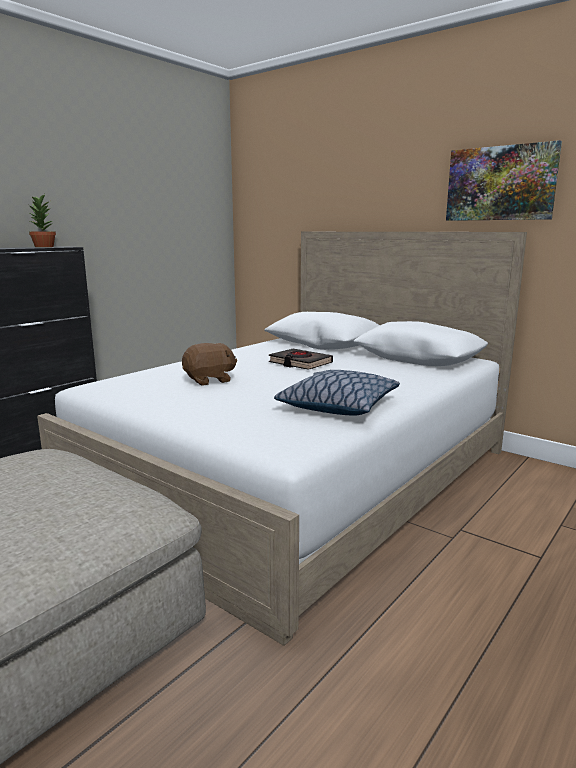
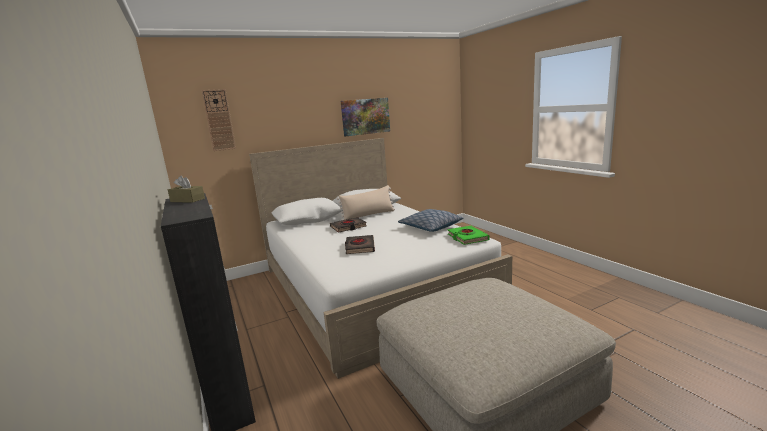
camera: 65 degrees left, 0 degrees up
(44, 247) = (187, 200): potted plant -> brown tissue box
(209, 380) = (360, 247): brown plush toy -> black book
(283, 181) = (219, 120): none -> wall clock
(288, 439) = (467, 238): none -> green book
(371, 364) = (368, 215): none -> beige pillow

